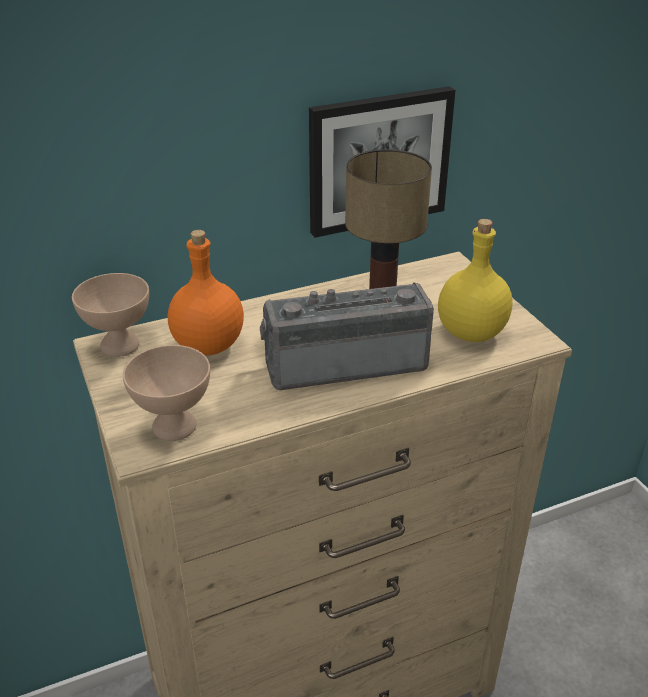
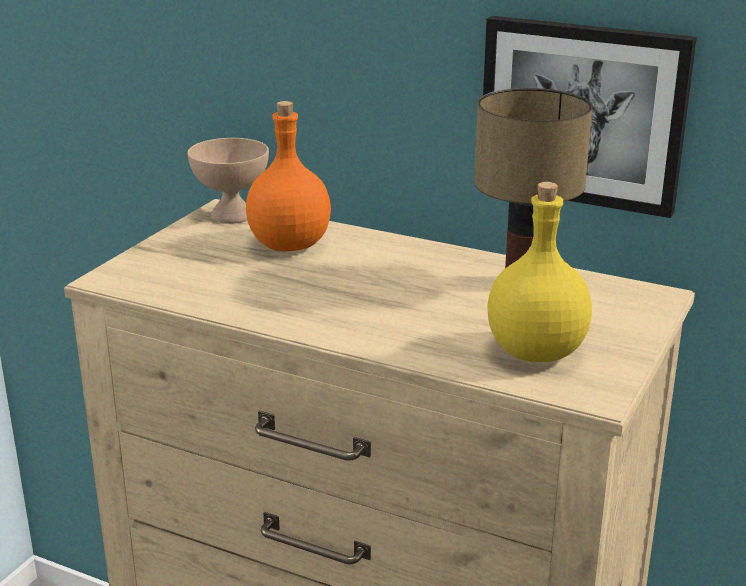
camera: 50 degrees right, 10 degrees down
(173, 426) = (155, 277): beige bowl -> none
(345, 362) = (364, 309): radio -> none

